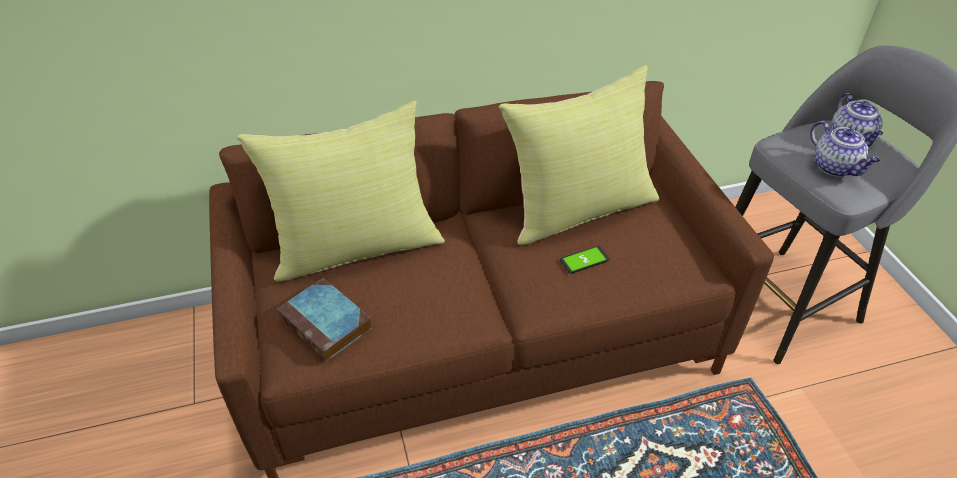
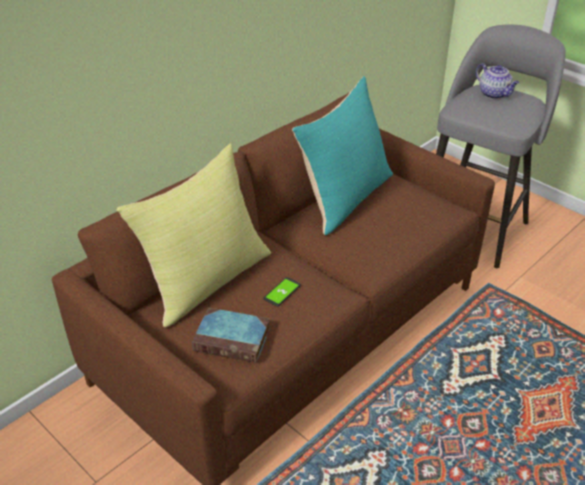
camera: 30 degrees left, 5 degrees down
(579, 209) = (345, 198): yellow pillow -> turquoise pillow
(584, 260) = (376, 229): phone -> phone (282, 292)
(835, 167) = (499, 113): teapot -> none

